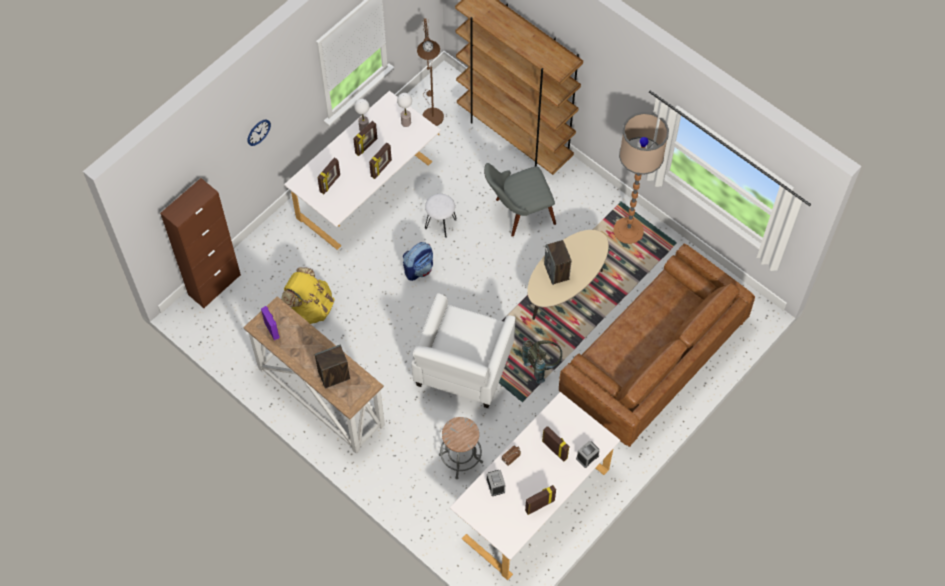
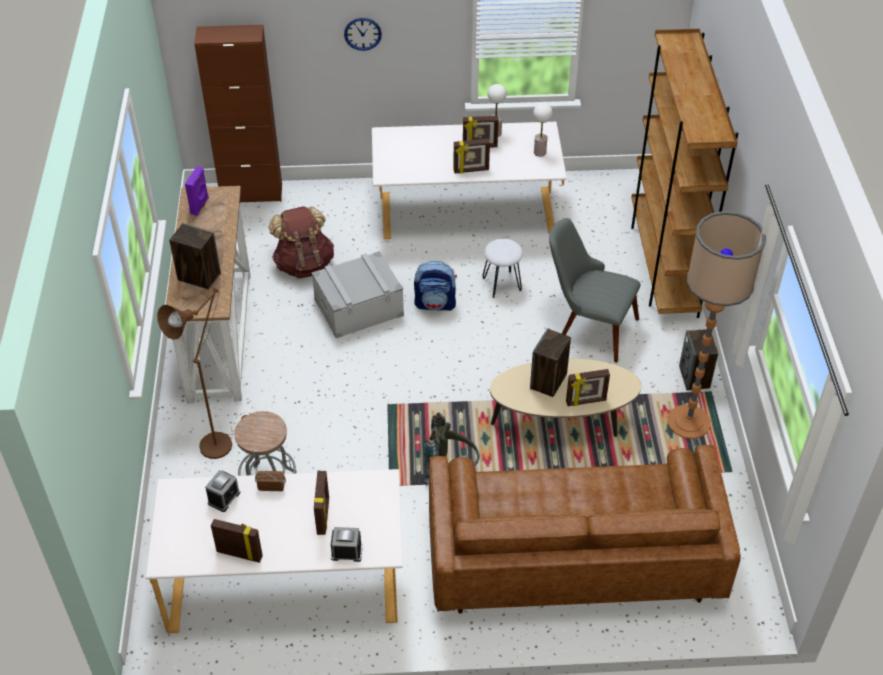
camera: 45 degrees right, 15 degrees down
(311, 307) = (304, 264): yellow backpack -> brown backpack
(330, 184) = (411, 152): picture frame -> picture frame (586, 401)
(378, 309) = (359, 307): none -> grey storage box
(431, 113) = (601, 198): brown floor lamp -> brown floor lamp (219, 441)
(463, 368) = (372, 412): white armchair -> none
(604, 199) = (694, 377): none -> speaker

